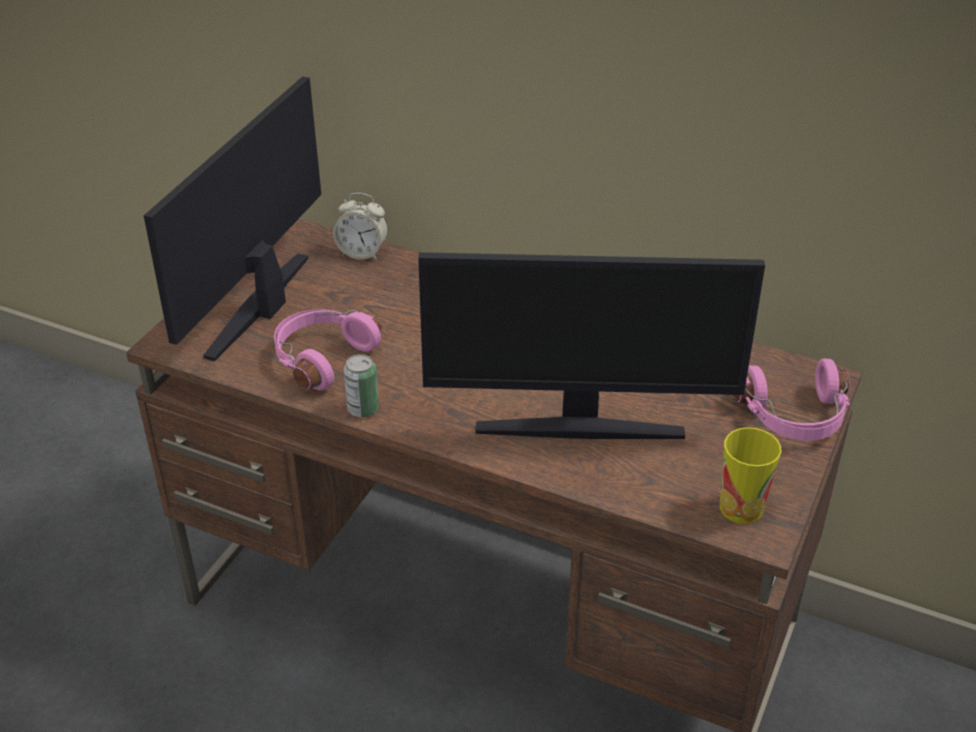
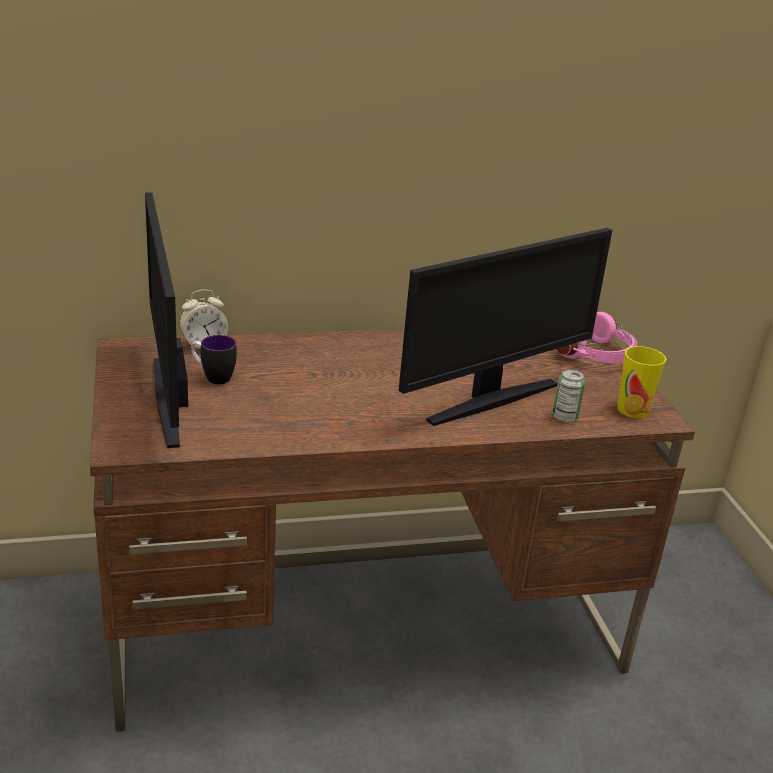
camera: 40 degrees left, 10 degrees down
(321, 358) = (263, 418): pink headphones -> none
(329, 293) = (212, 377): none -> mug
(363, 409) = (338, 438): can -> can (564, 417)

